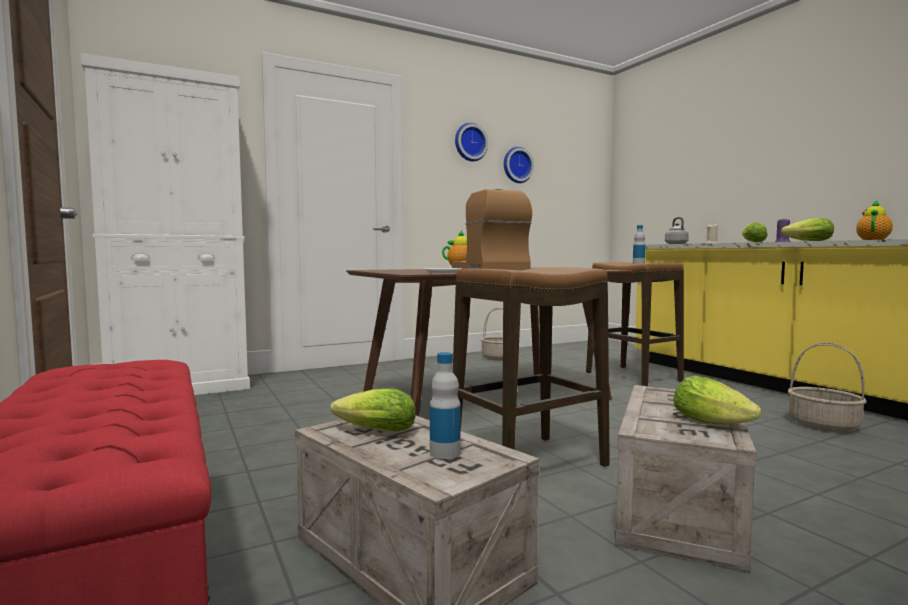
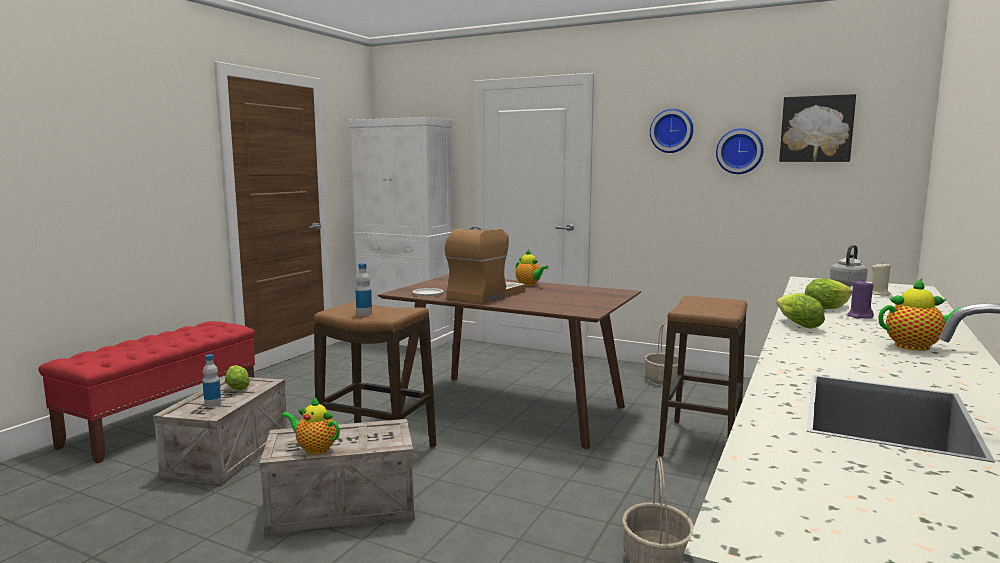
camera: 55 degrees right, 5 degrees up
(559, 154) = (816, 129): none -> picture
(638, 263) = (716, 307): bottle -> bottle (364, 314)
(715, 423) = (314, 449): lettuce -> teapot

